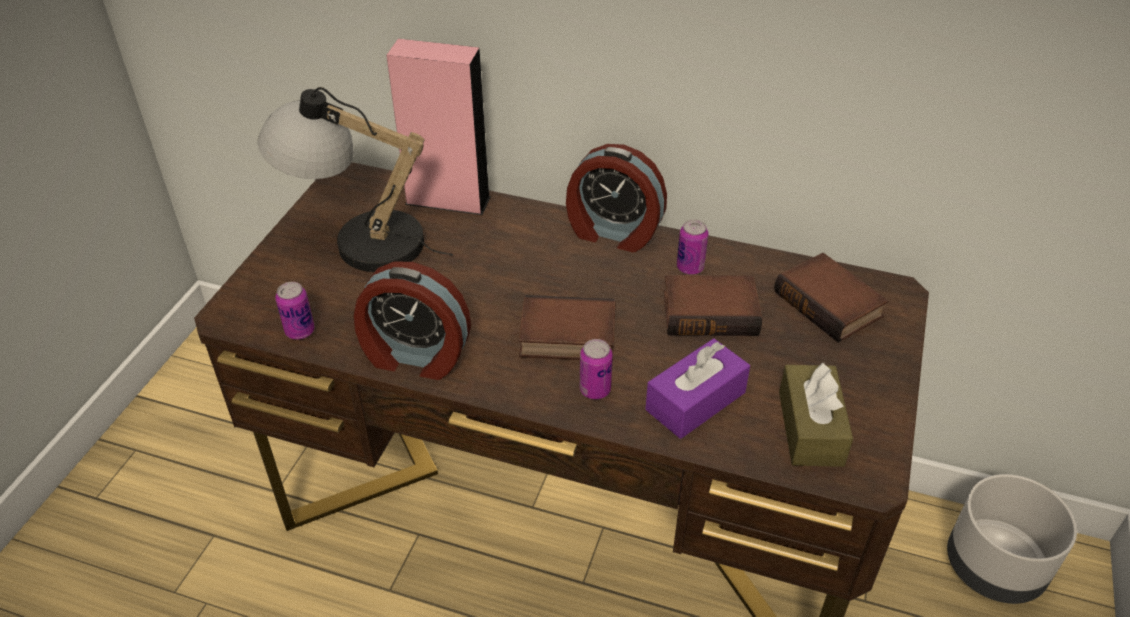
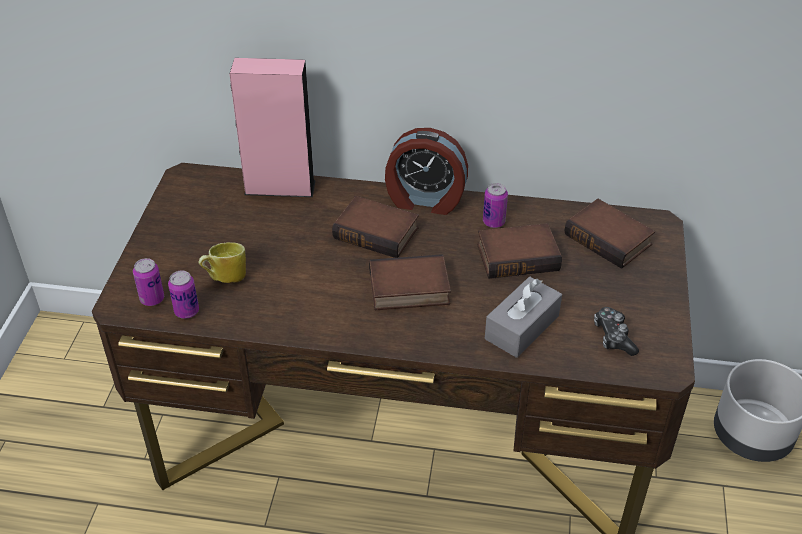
camera: 10 degrees left, 0 degrees up
(355, 297) = (225, 278): none -> mug
(358, 240) = (213, 230): table lamp -> none
(415, 356) = (289, 320): alarm clock -> none
(548, 264) = (378, 232): none -> book
(595, 390) = (441, 328): can -> can (152, 299)
(695, 401) = (522, 327): purple tissue box -> grey tissue box
(810, 428) = (613, 337): brown tissue box -> game controller

